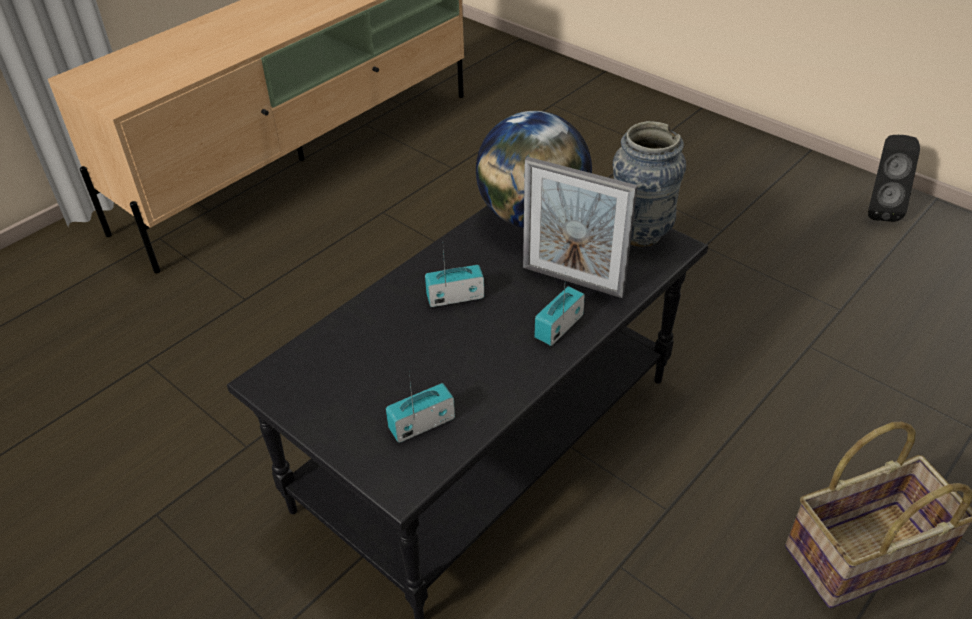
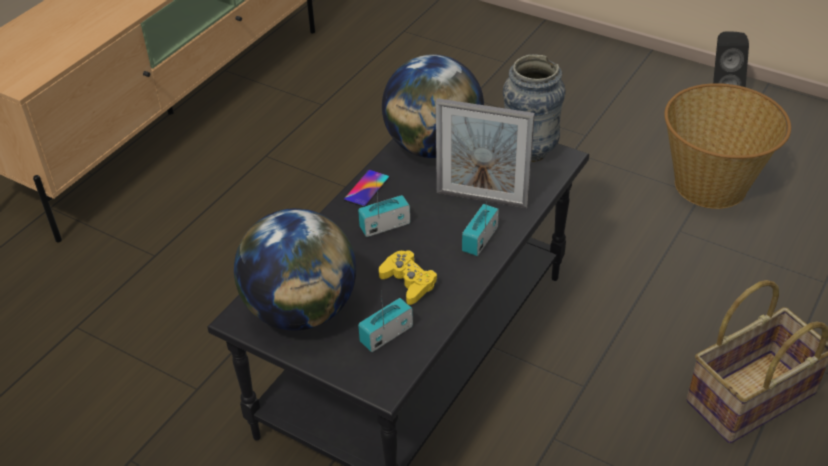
camera: 10 degrees left, 0 degrees up
(334, 381) = (301, 311): none -> globe
(446, 253) = (366, 188): none -> phone
(464, 365) = (408, 282): none -> yellow game controller
(855, 301) = (712, 185): none -> basket

